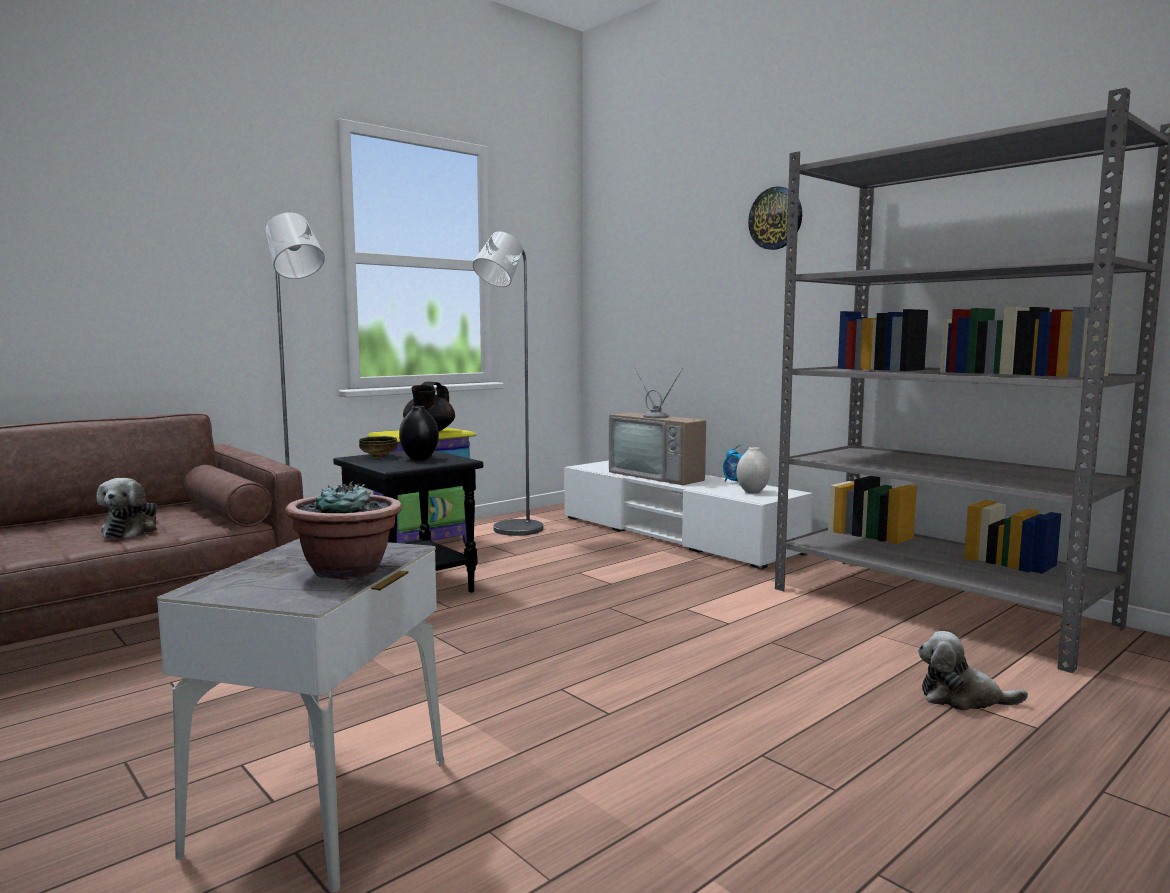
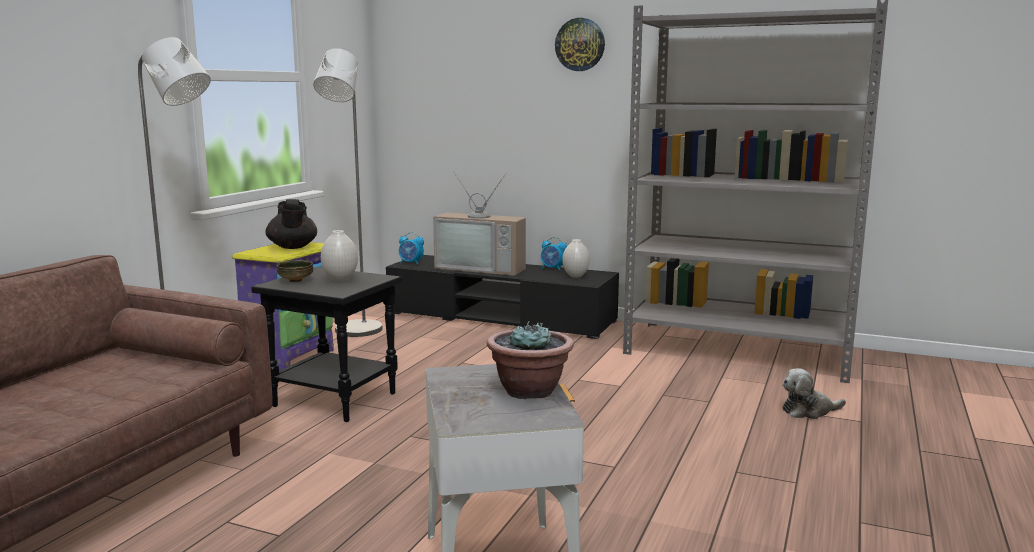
camera: 25 degrees left, 5 degrees up
(132, 530) = (115, 386): plush toy -> none
(420, 459) = (340, 279): black vase -> white vase
(593, 466) = (411, 263): none -> alarm clock
(676, 534) = (500, 317): white tv stand -> black tv stand

